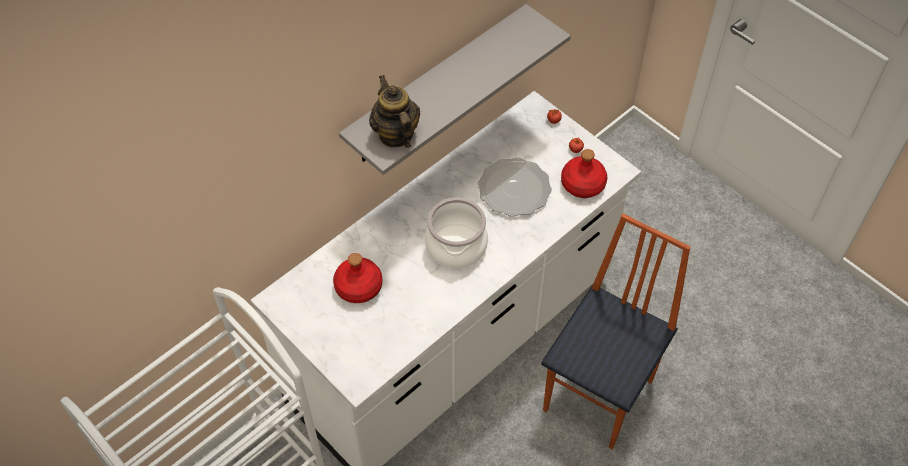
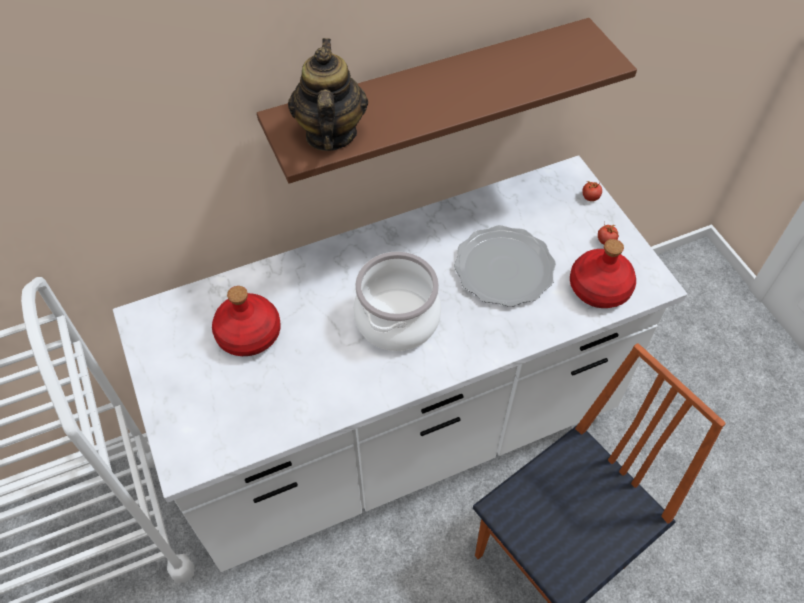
camera: 20 degrees right, 0 degrees up
(437, 86) = (430, 97): grey shelf -> brown shelf

